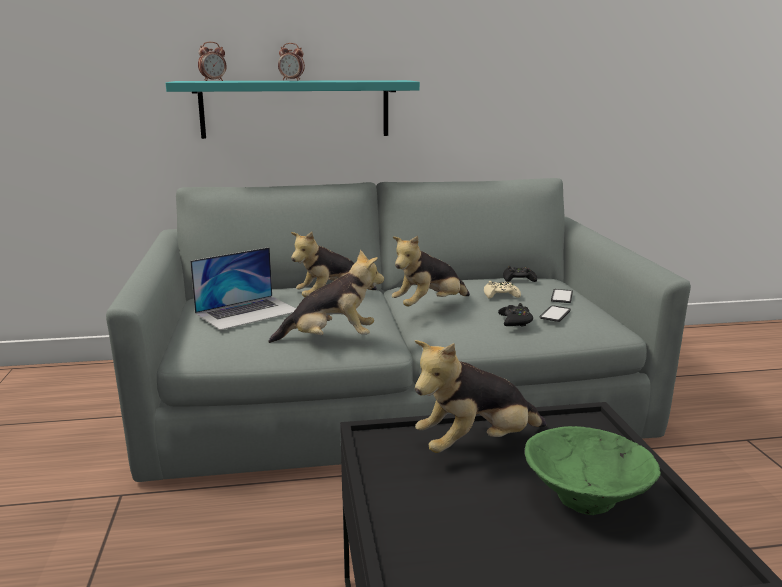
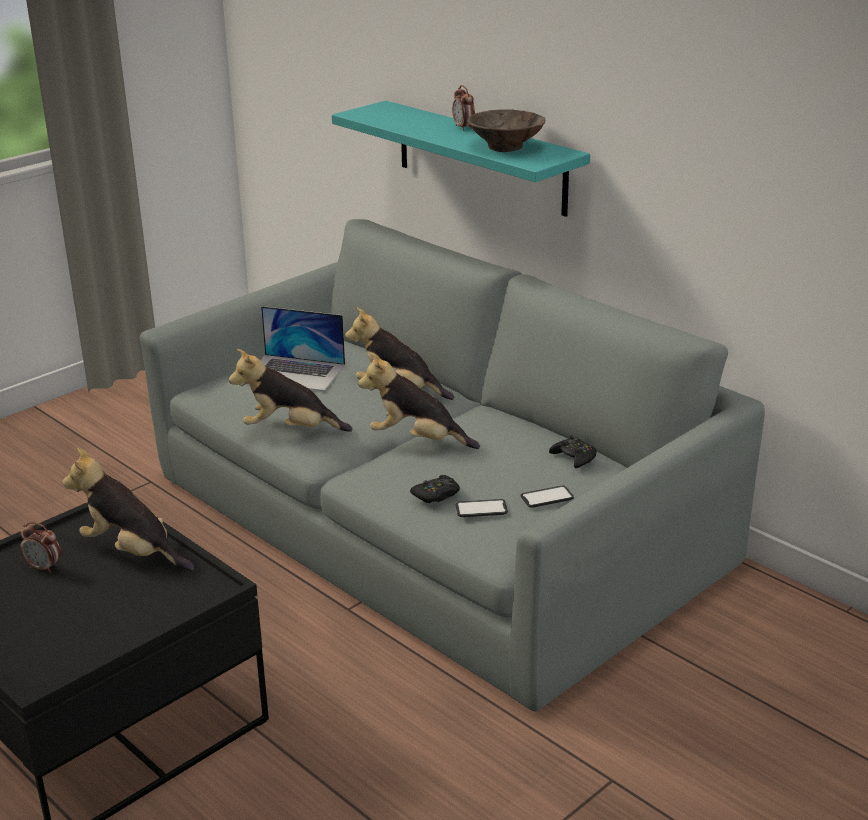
camera: 55 degrees right, 10 degrees up
(213, 81) = (383, 117): alarm clock -> alarm clock (44, 568)
(330, 340) = (290, 430): plush toy -> plush toy turned 135 degrees clockwise
(356, 80) = (506, 147): none -> brown bowl
(501, 295) = (500, 464): beige game controller -> none
(587, 498) = (90, 614): green bowl -> none

